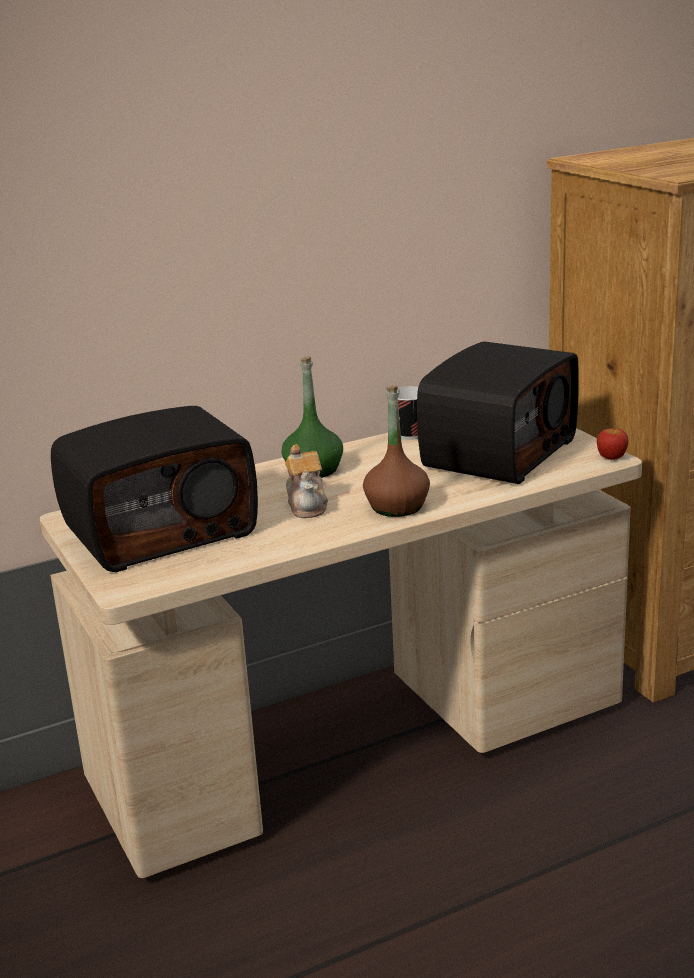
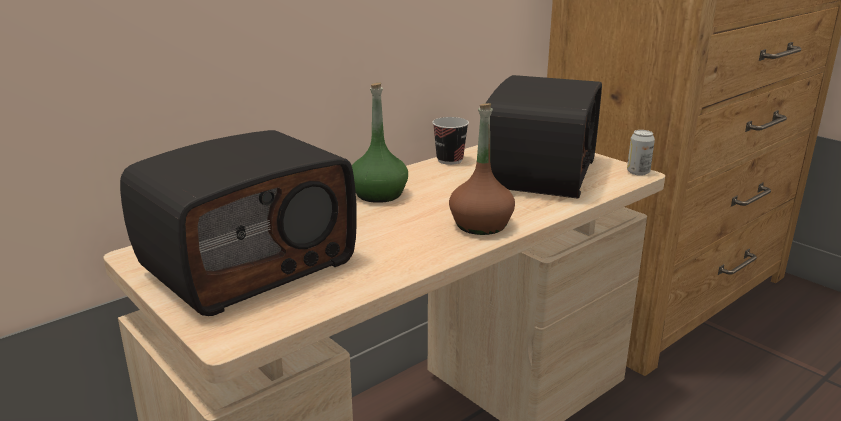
camera: 15 degrees left, 0 degrees up
(308, 505) = (392, 228): teapot -> none
(612, 457) = (638, 172): apple -> can

